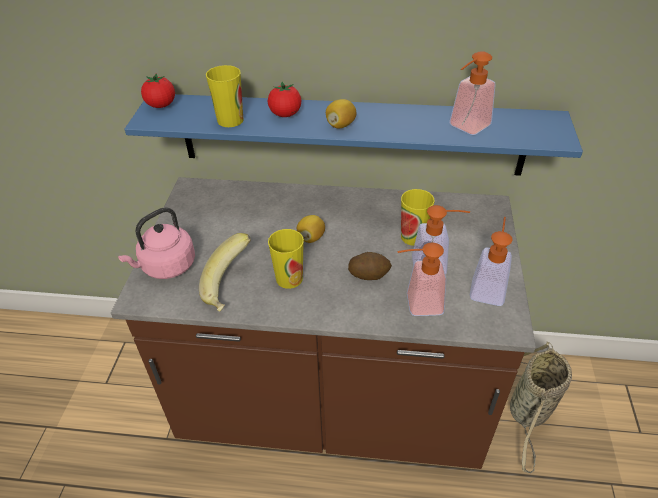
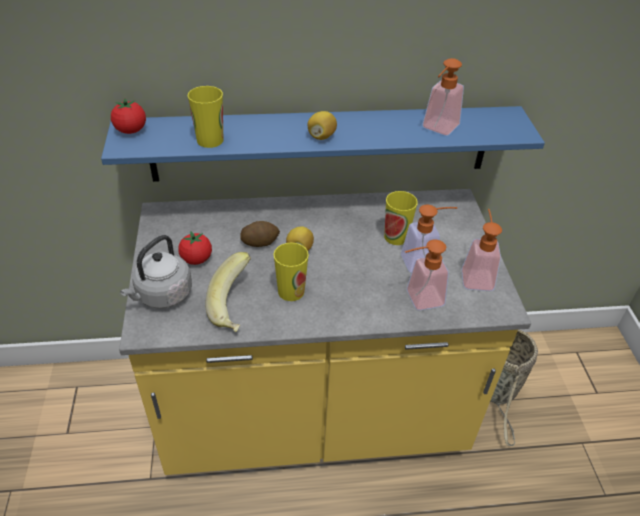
camera: 15 degrees left, 0 degrees up
(166, 266) = (162, 295): pink kettle -> grey kettle
(285, 114) = (263, 130): tomato -> tomato (196, 259)
(332, 403) = (313, 414): brown counter -> yellow counter
(369, 274) = (366, 277): potato -> potato (260, 242)

